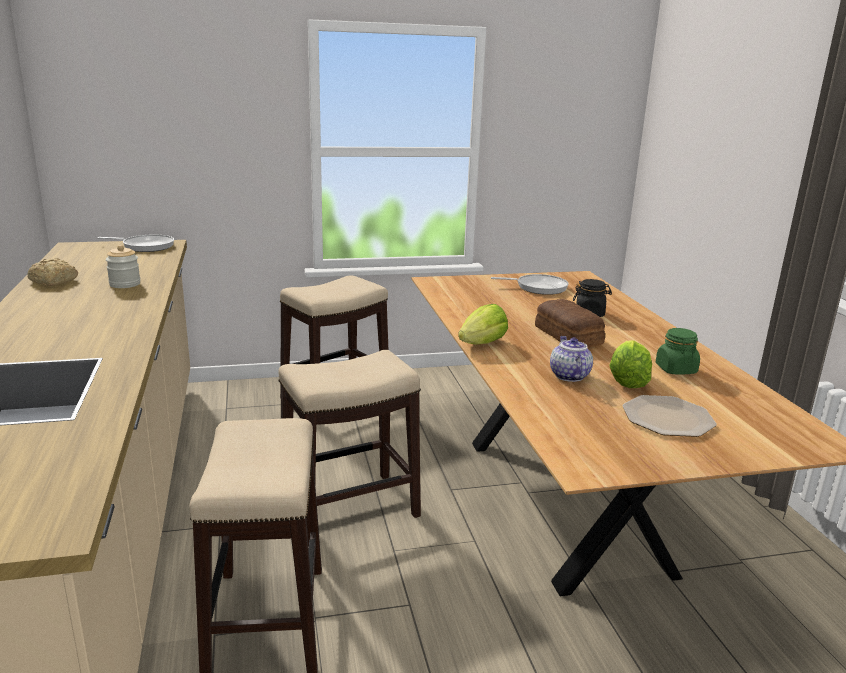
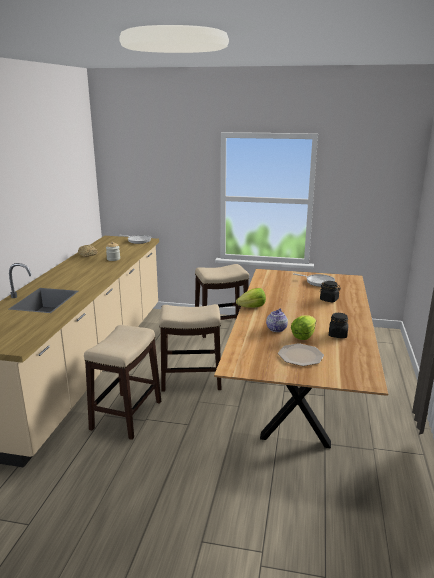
camera: 25 degrees right, 0 degrees up
(567, 336) = (301, 310): bread -> none
(675, 369) = (337, 334): green jar -> black jar

